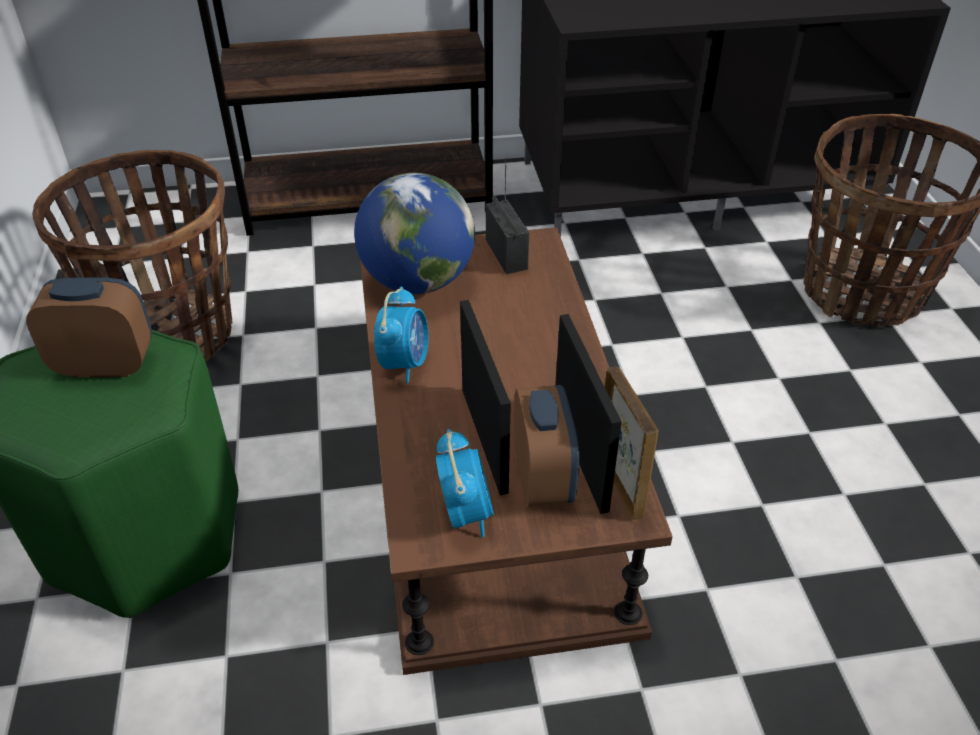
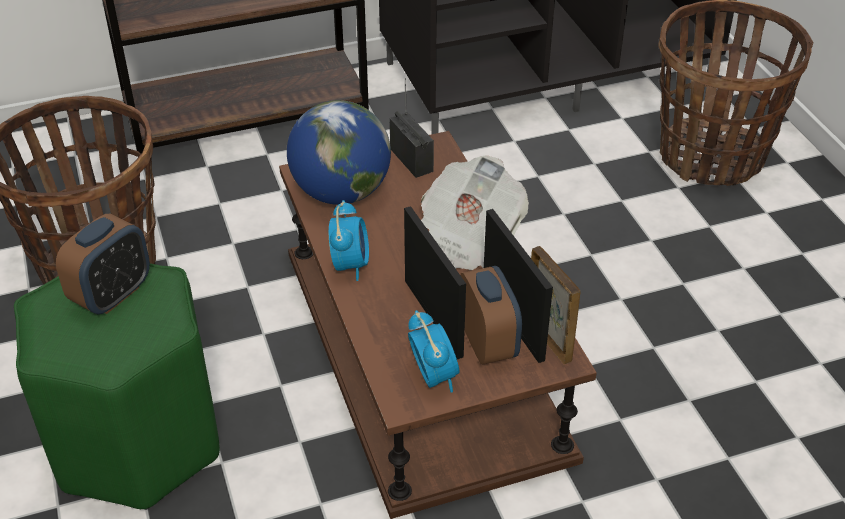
camera: 10 degrees left, 0 degrees up
(106, 365) = (112, 295): alarm clock -> alarm clock turned 135 degrees clockwise
(548, 350) = (467, 239): none -> newspaper

